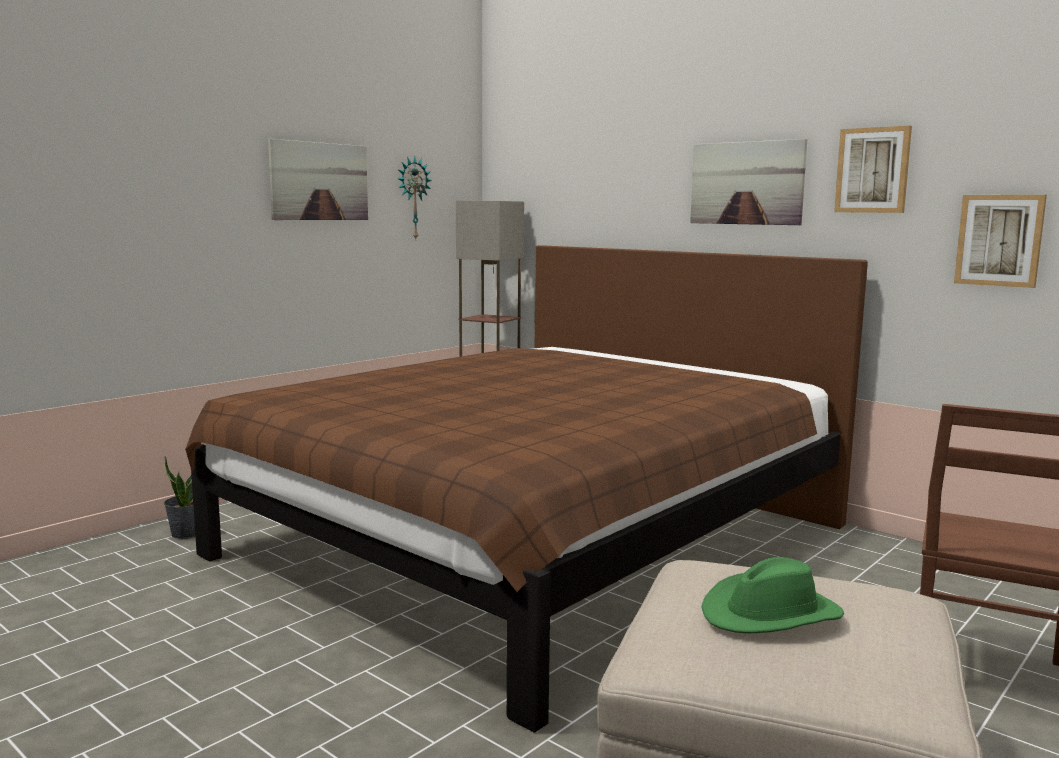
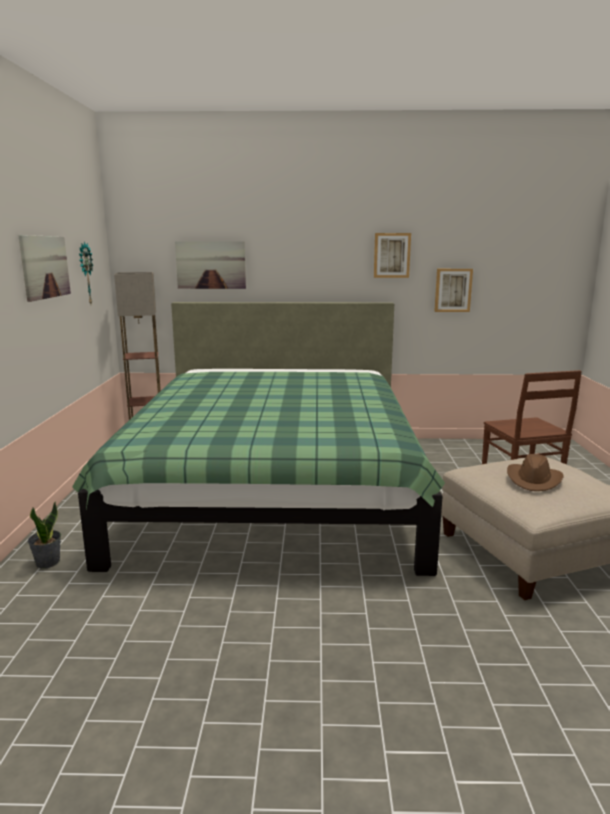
camera: 40 degrees left, 5 degrees up
(534, 540) = (274, 489): brown bed -> green bed
(746, 183) = (320, 261): picture -> picture (211, 265)
(771, 614) = (534, 480): green hat -> brown hat

